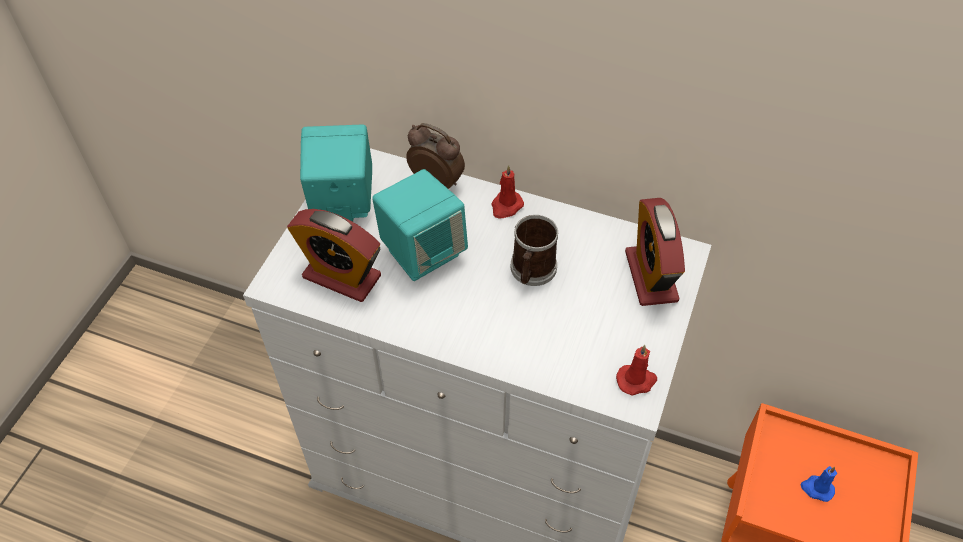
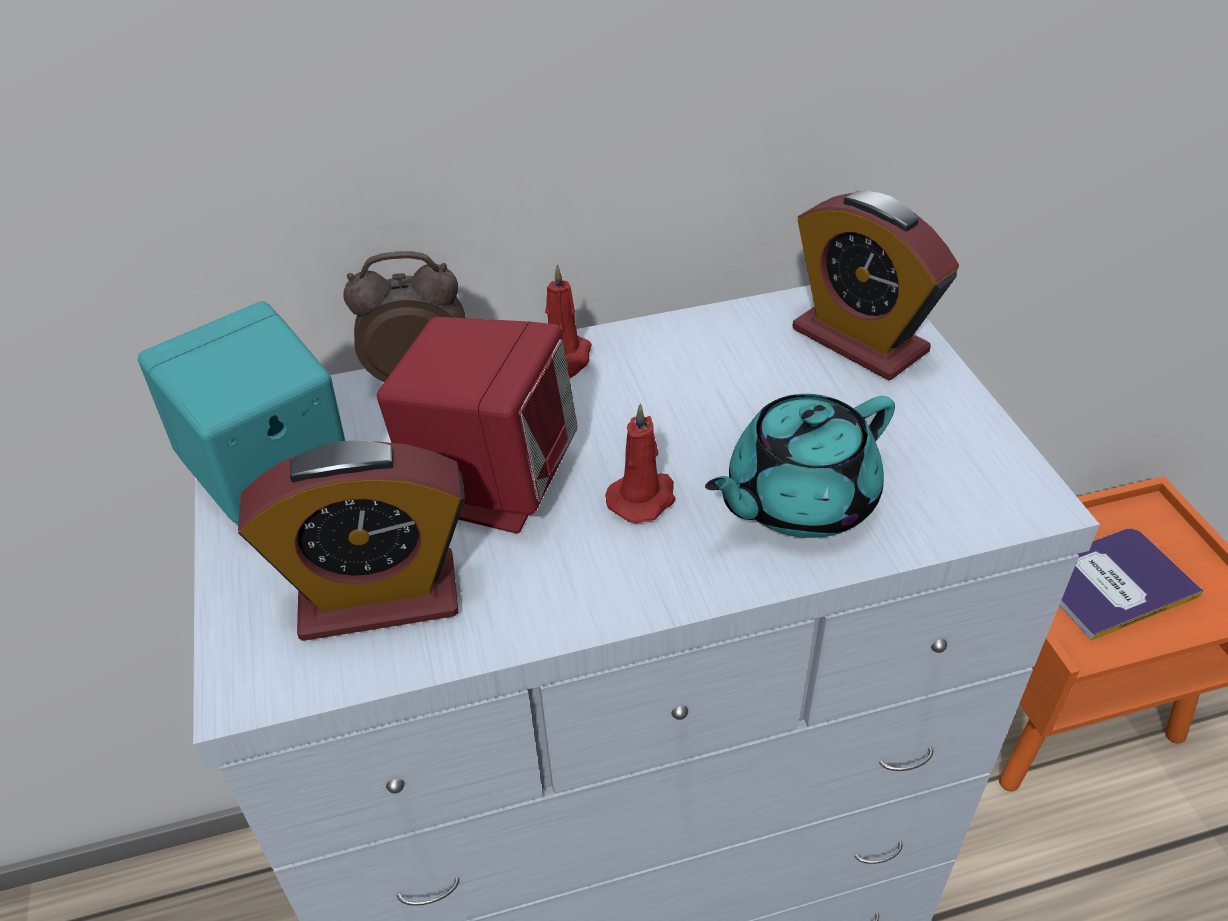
camera: 35 degrees left, 10 degrees down
(423, 252) = (492, 484): turquoise speaker -> red speaker
(531, 271) = (692, 419): mug -> none
(537, 337) = (798, 500): none -> turquoise teapot
(636, 380) = (996, 474): red candle -> red candle (643, 498)
(817, 488) = (1112, 583): blue candle -> book

